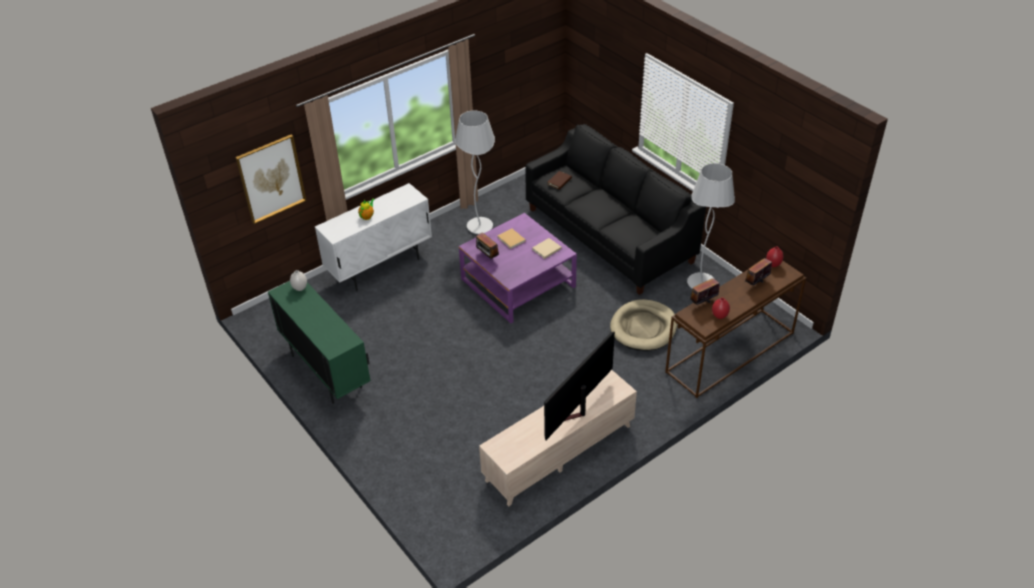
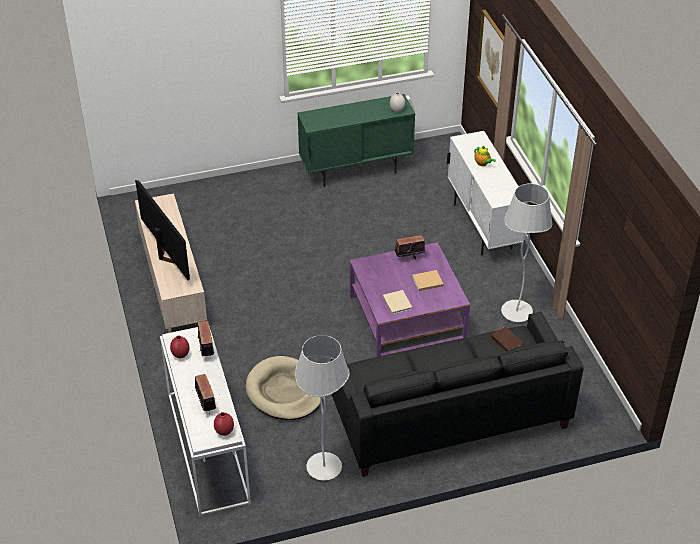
camera: 110 degrees right, 0 degrees up
(730, 353) = (206, 447): brown console table -> white console table

